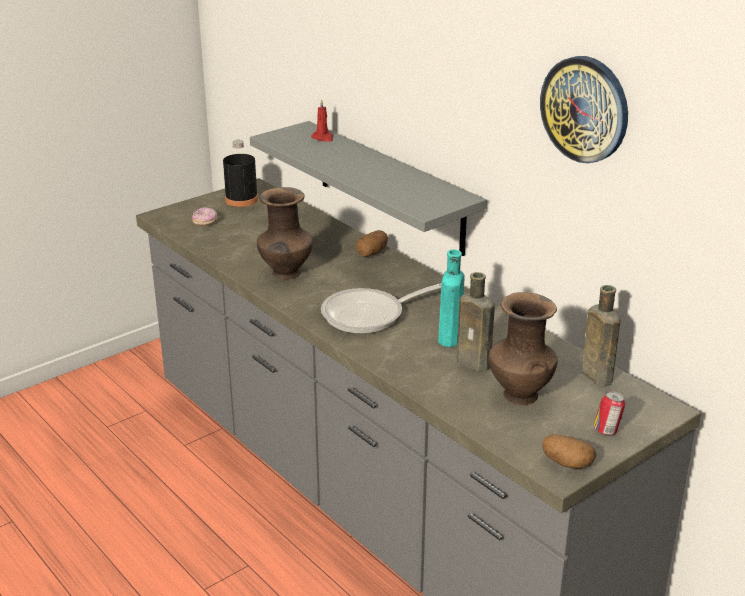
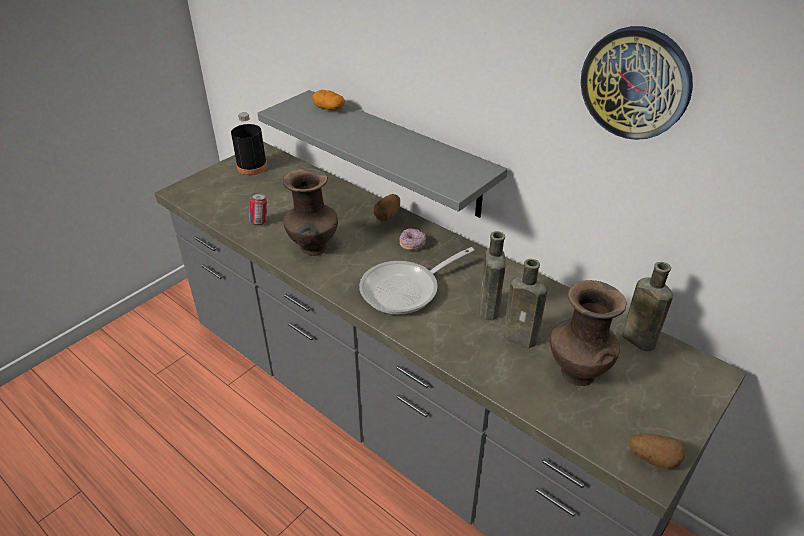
camera: 10 degrees left, 10 degrees up
(205, 222) = (223, 195): donut -> donut (412, 244)
(323, 138) = (329, 109): red candle -> potato
(449, 339) = (489, 310): turquoise bottle -> brown bottle
(607, 431) = (674, 409): can -> can (260, 222)

